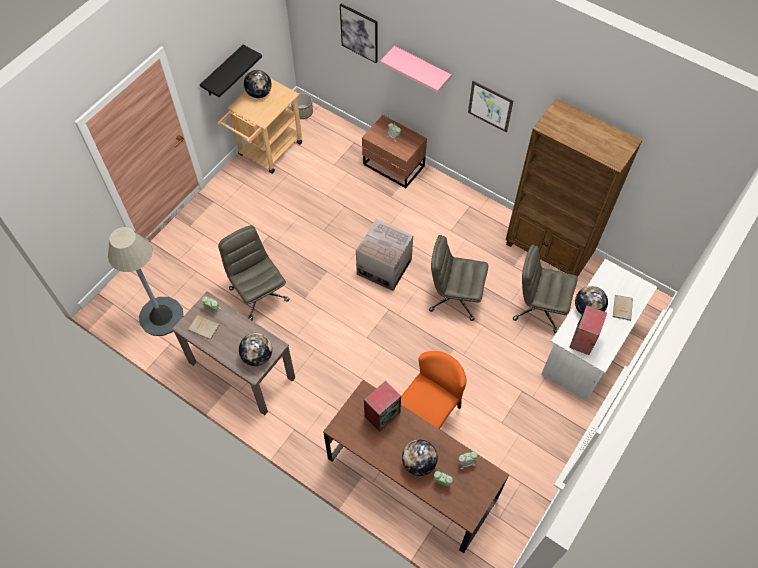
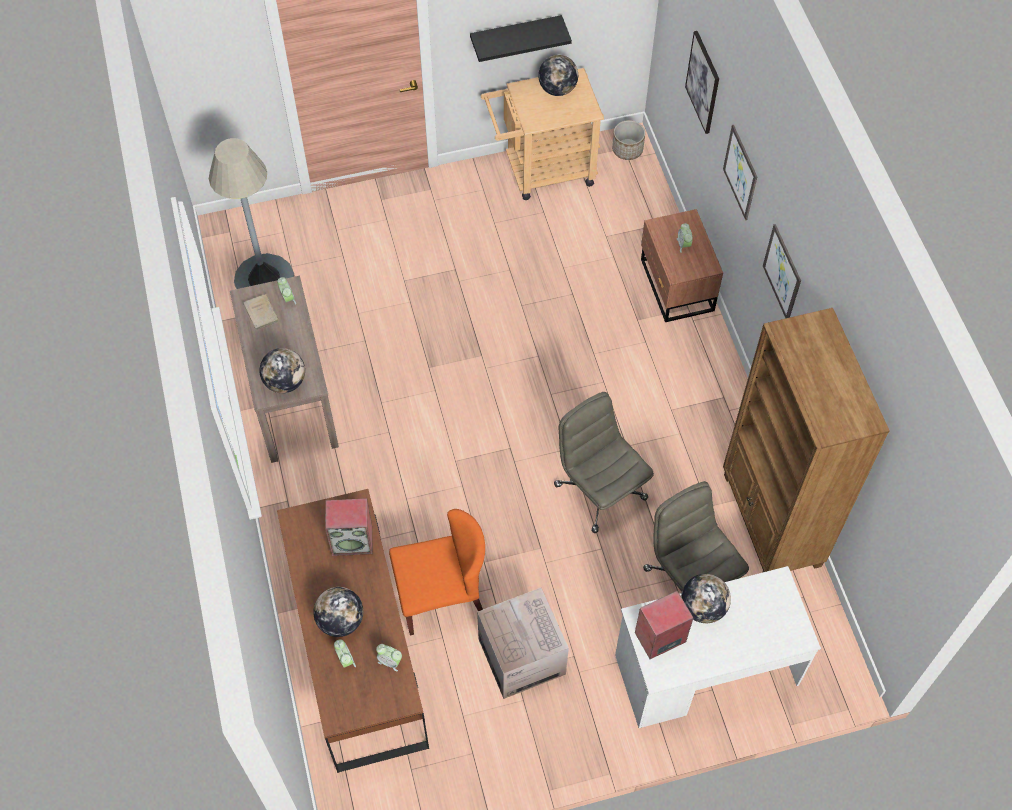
camera: 40 degrees right, 0 degrees up
(258, 294) = (384, 327): grey office chair -> none
(384, 267) = (550, 396): cardboard box -> cardboard box (522, 656)
(422, 68) = (740, 172): pink shelf -> picture
(622, 307) = (749, 638): beige book -> none

